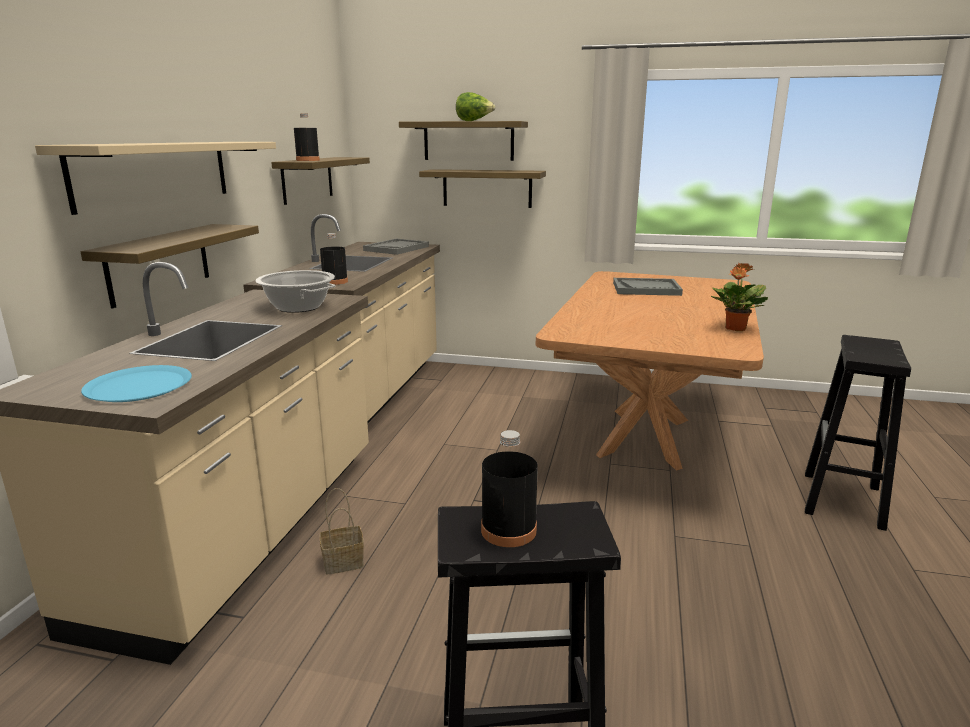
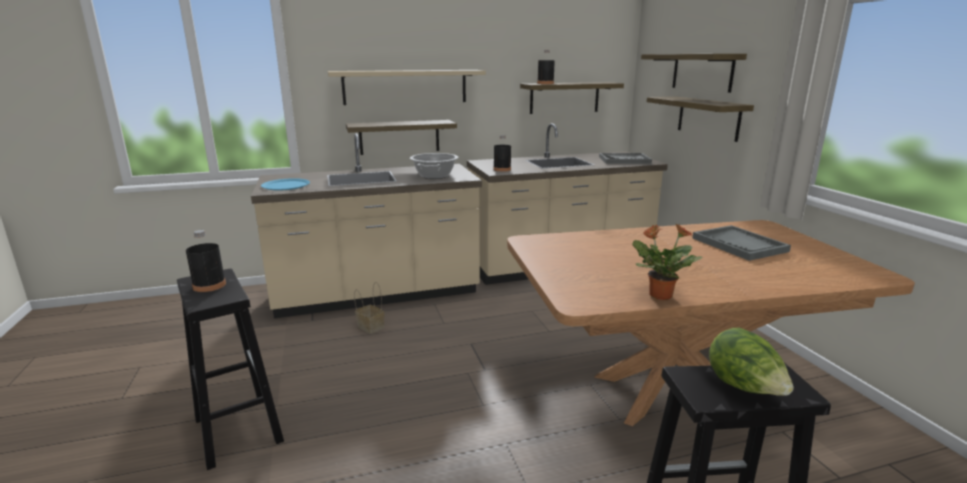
camera: 60 degrees right, 0 degrees up
(474, 121) = (699, 53): lettuce -> lettuce (745, 388)

